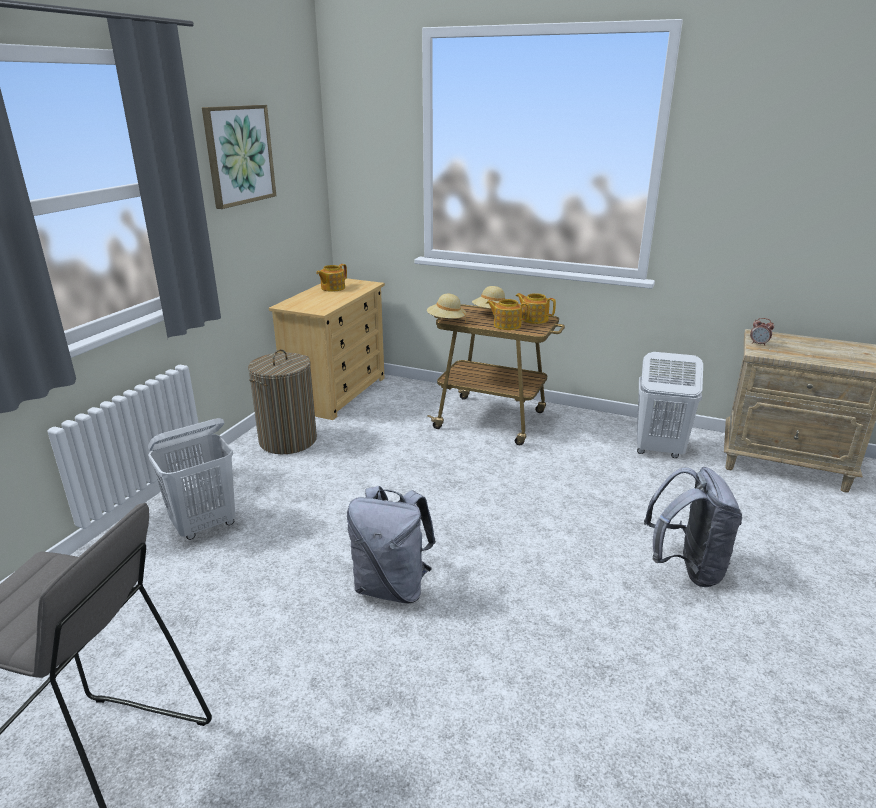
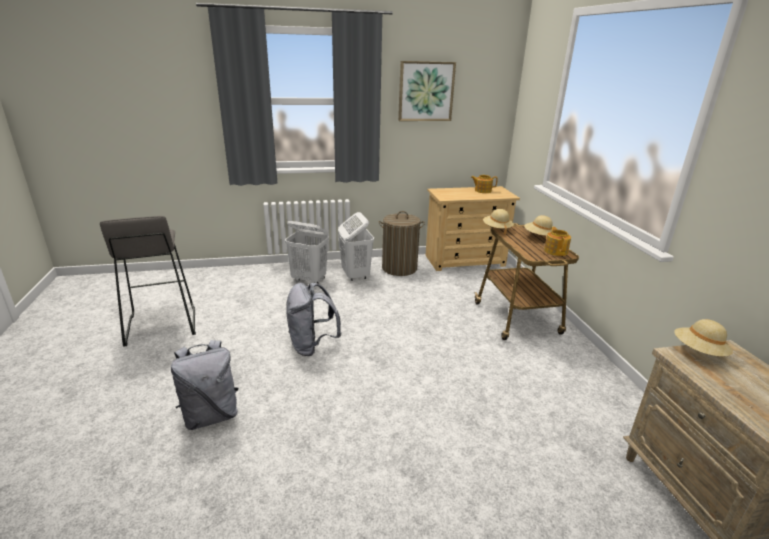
camera: 55 degrees right, 0 degrees up
(506, 325) = (527, 246): teapot -> none
(658, 450) = (595, 407): white laundry basket -> white laundry basket (355, 275)
(686, 568) = (445, 462): grey backpack -> grey backpack (211, 415)
(759, 344) = (698, 352): alarm clock -> beige hat

